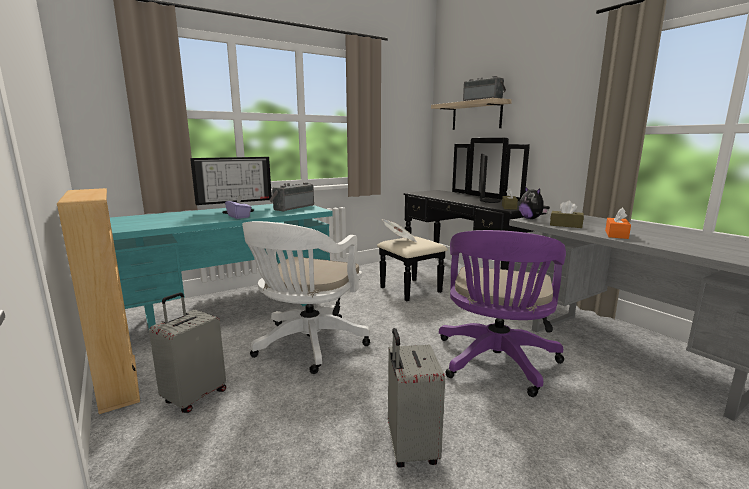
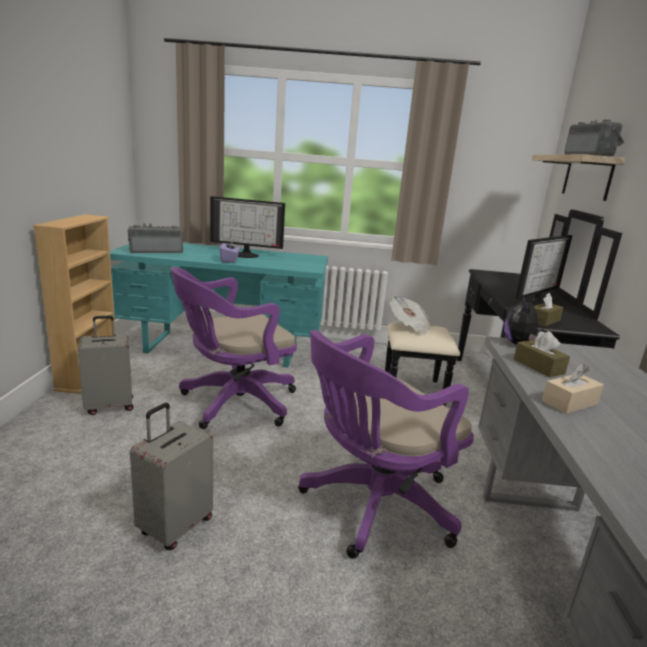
camera: 35 degrees right, 5 degrees up
(292, 207) = (298, 261): radio -> radio (156, 251)
(307, 345) = (233, 403): white office chair -> purple office chair
(616, 234) = (569, 402): orange tissue box -> beige tissue box

